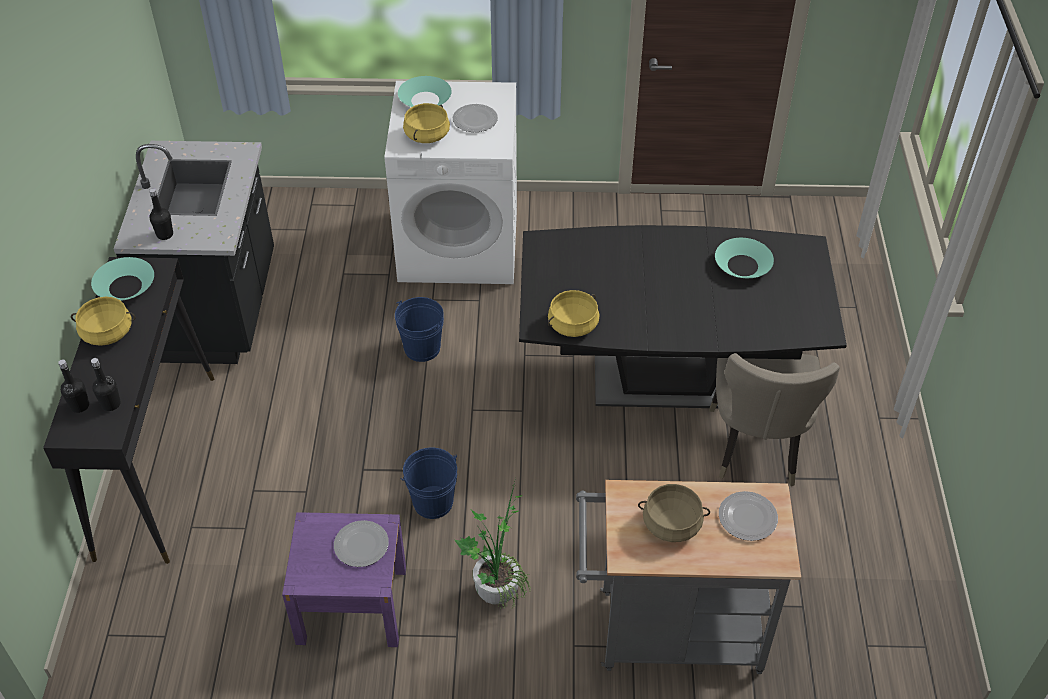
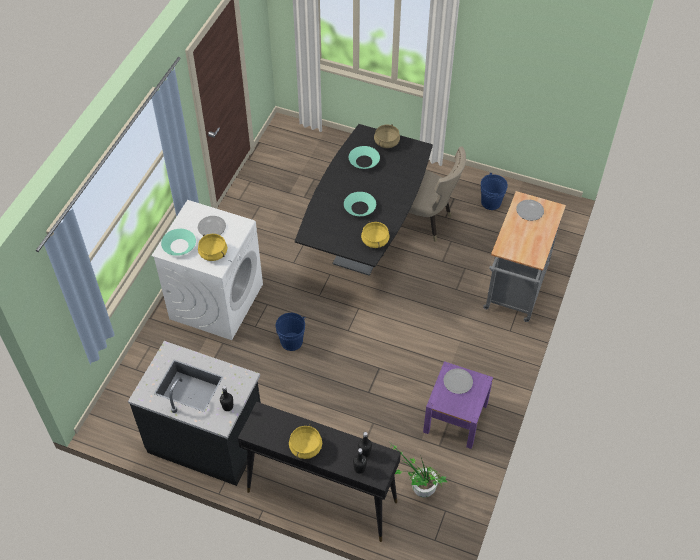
camera: 70 degrees left, 5 degrees up
(125, 286) = (269, 432): turquoise bowl -> turquoise bowl (359, 208)
(433, 502) = (403, 365): blue bucket -> blue bucket (491, 202)
(496, 585) = (465, 351): potted plant -> potted plant (418, 488)
(672, 523) = (524, 238): beige cooking pot -> beige cooking pot (386, 142)

